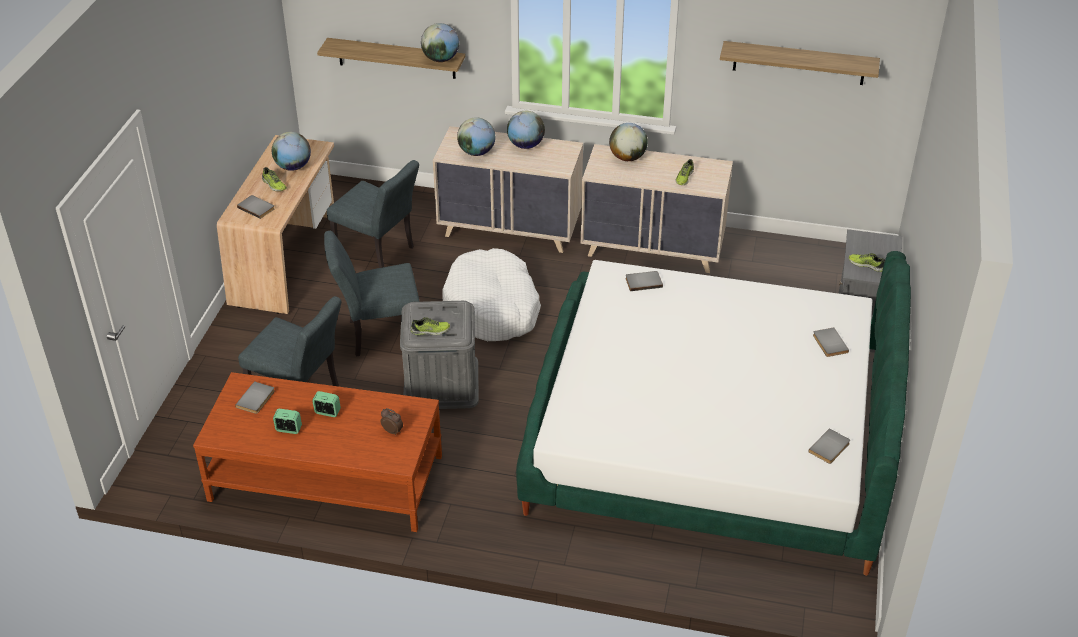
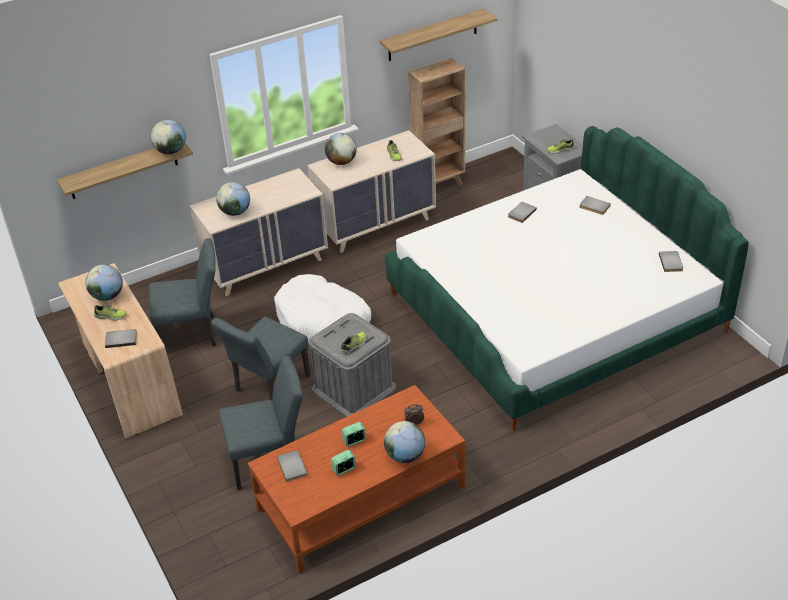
camera: 40 degrees left, 0 degrees up
(525, 145) = (263, 189): globe -> globe (405, 455)
(643, 281) = (445, 234): grey book -> grey book (521, 213)
(765, 245) = (439, 184): none -> brown bookcase

